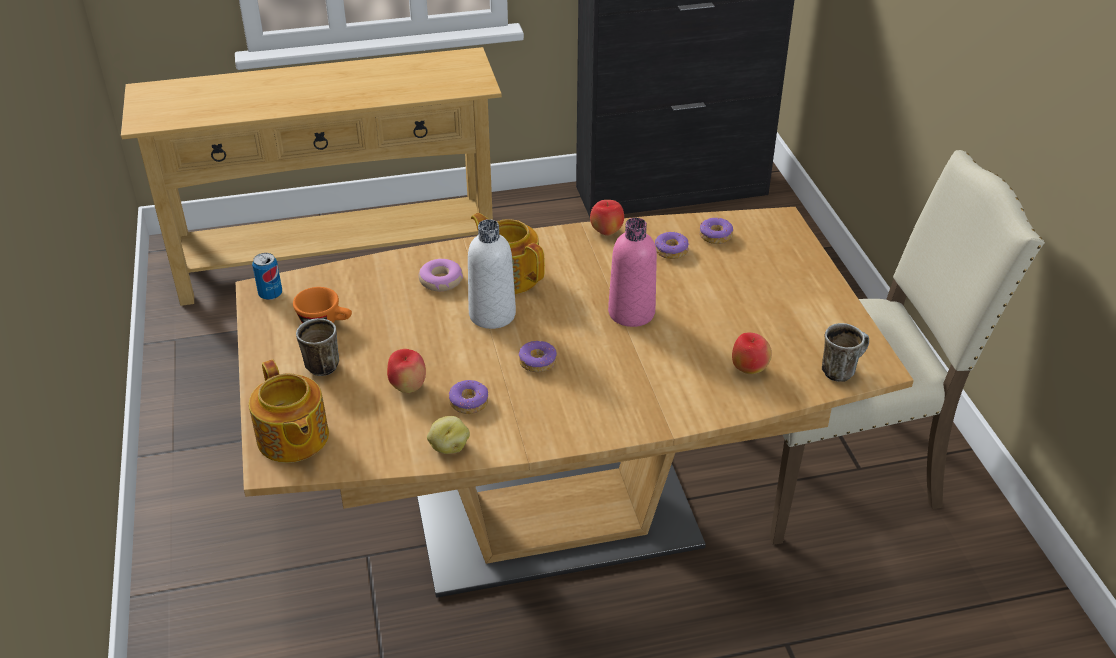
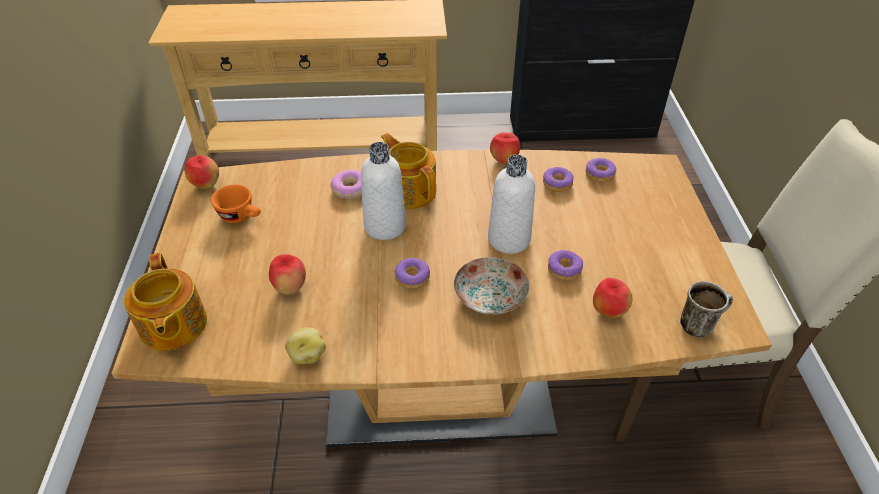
camera: 10 degrees right, 5 degrees up
(270, 294) = (206, 185): can -> apple
(317, 365) = (220, 255): mug -> none
(469, 402) = (340, 311): donut -> donut (564, 270)
(624, 369) = (490, 296): none -> plate
(631, 313) = (509, 239): pink bottle -> white bottle

